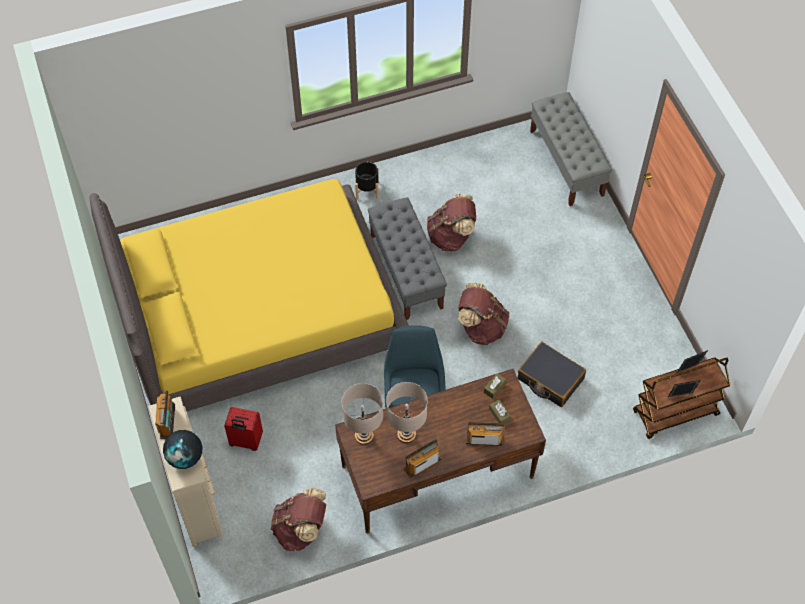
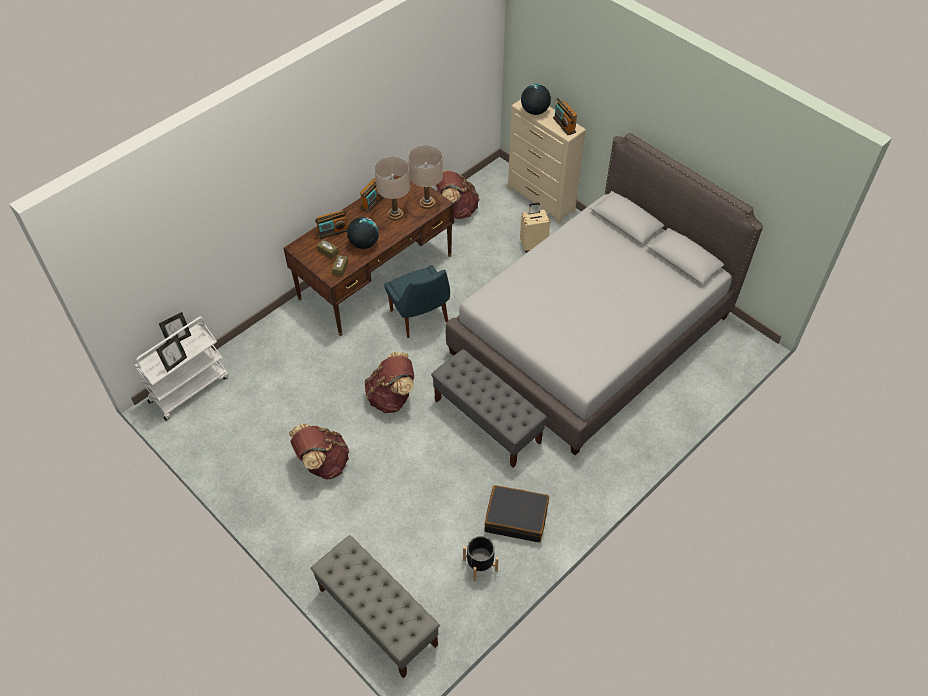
camera: 155 degrees right, 5 degrees down
(245, 441) = (533, 245): red suitcase -> beige suitcase
(259, 315) = (591, 334): yellow bed -> grey bed
(367, 190) = (574, 489): black planter -> black planter (480, 565)
(451, 237) = (462, 473): brown backpack -> brown backpack (323, 463)
(457, 409) = (364, 243): none -> globe
(550, 379) = (311, 376): black suitcase -> black suitcase (516, 518)
(675, 414) = (189, 388): brown cart -> white cart

